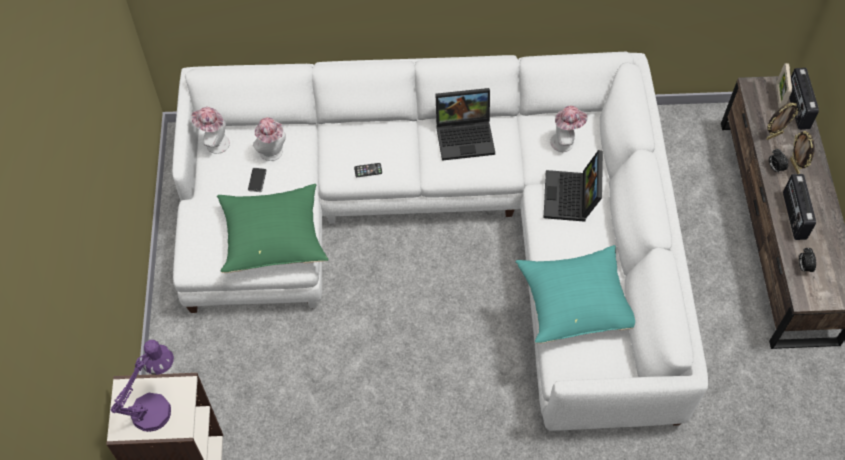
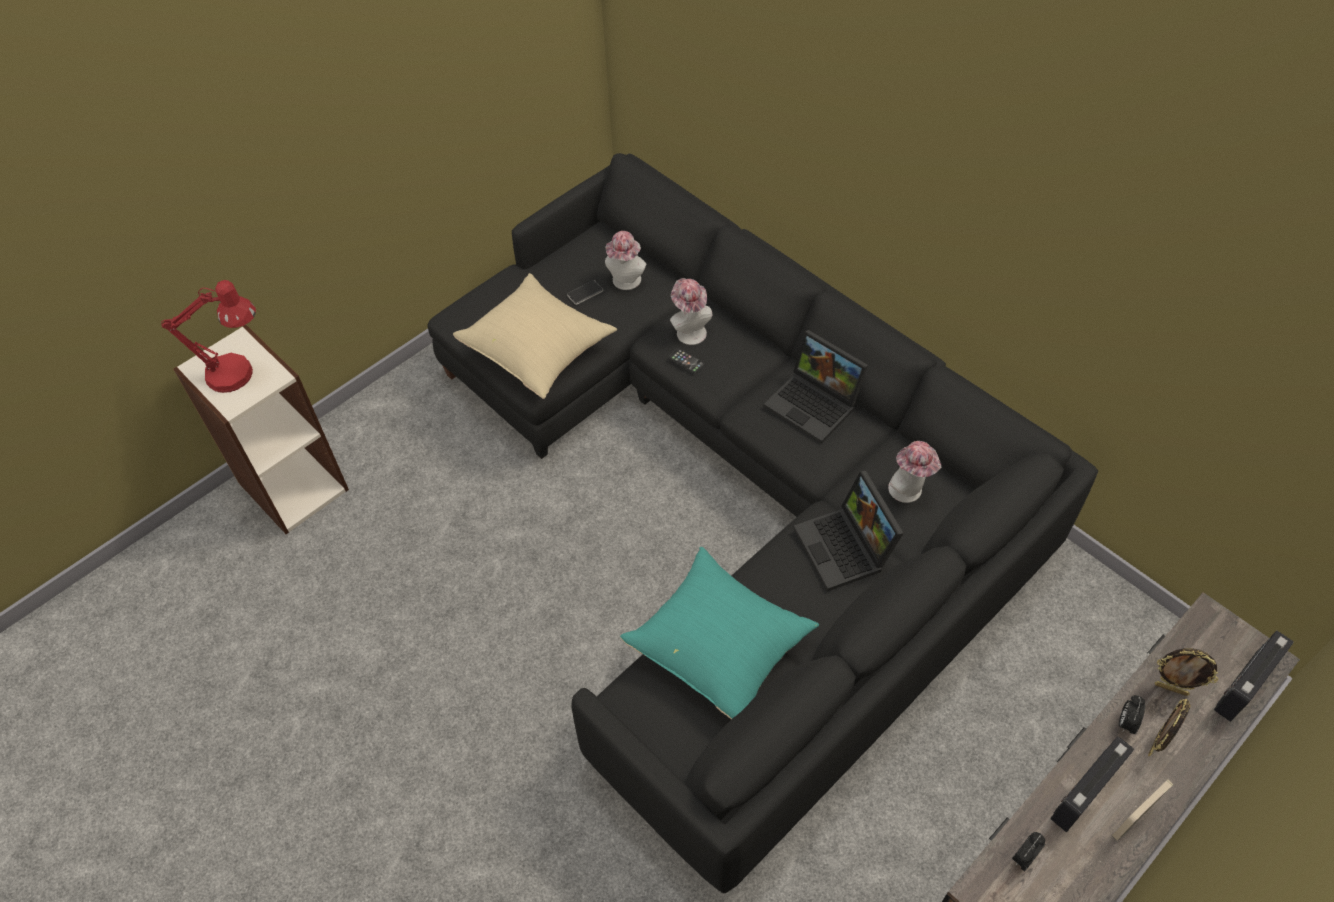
camera: 50 degrees right, 5 degrees down
(157, 406) = (240, 374): purple table lamp -> red table lamp
(214, 143) = (592, 238): hat -> hat (689, 330)
(274, 238) = (539, 350): green pillow -> beige pillow
(449, 225) = (741, 493): white sofa -> black sofa
(572, 198) = (846, 548): laptop -> laptop turned 75 degrees counterclockwise
(779, 97) = (1231, 655): picture frame -> picture frame (1132, 820)

